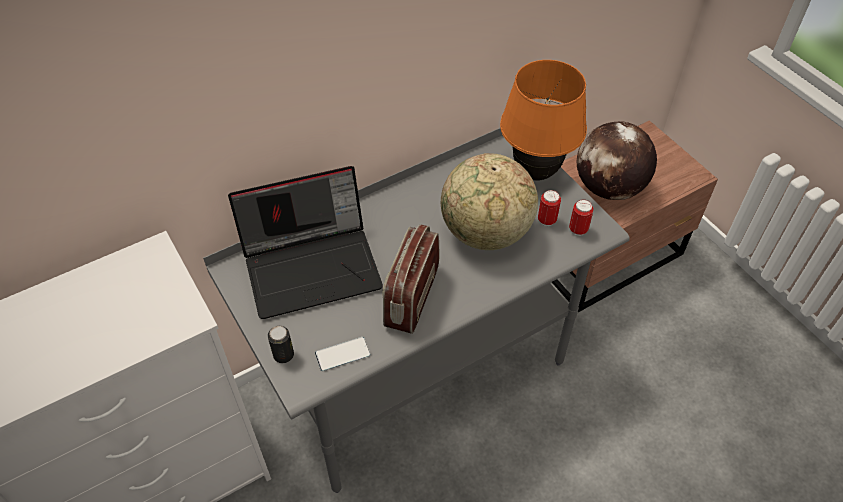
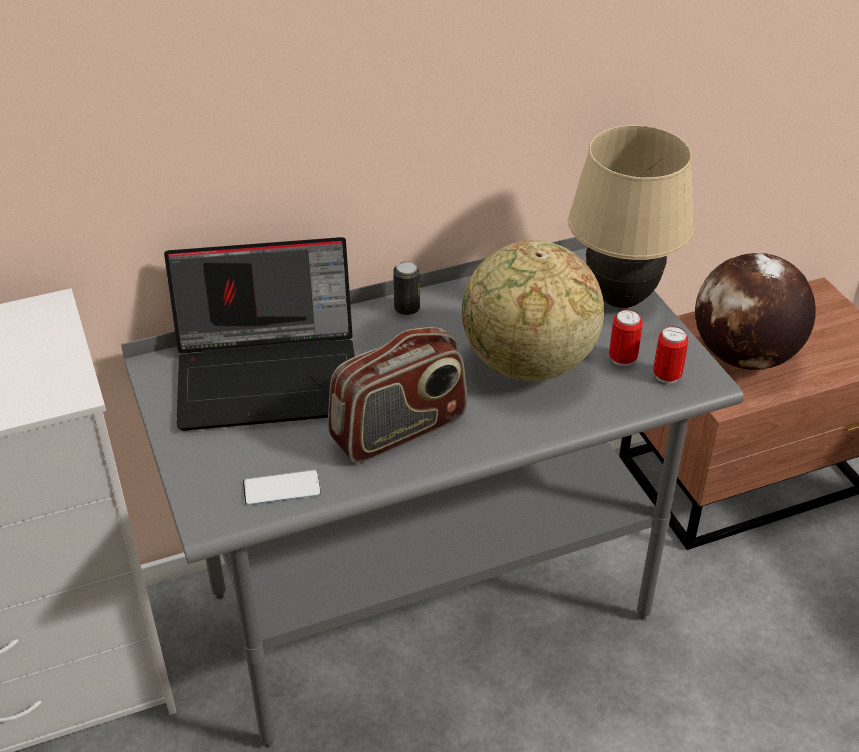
camera: 10 degrees right, 10 degrees down
(283, 355) = (198, 478): can -> can (407, 308)
(411, 297) = (399, 430): radio -> radio turned 150 degrees counterclockwise
(535, 172) = (619, 299): orange table lamp -> beige table lamp

